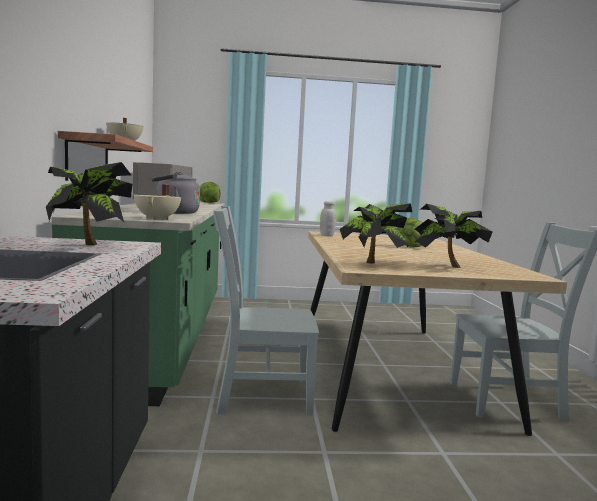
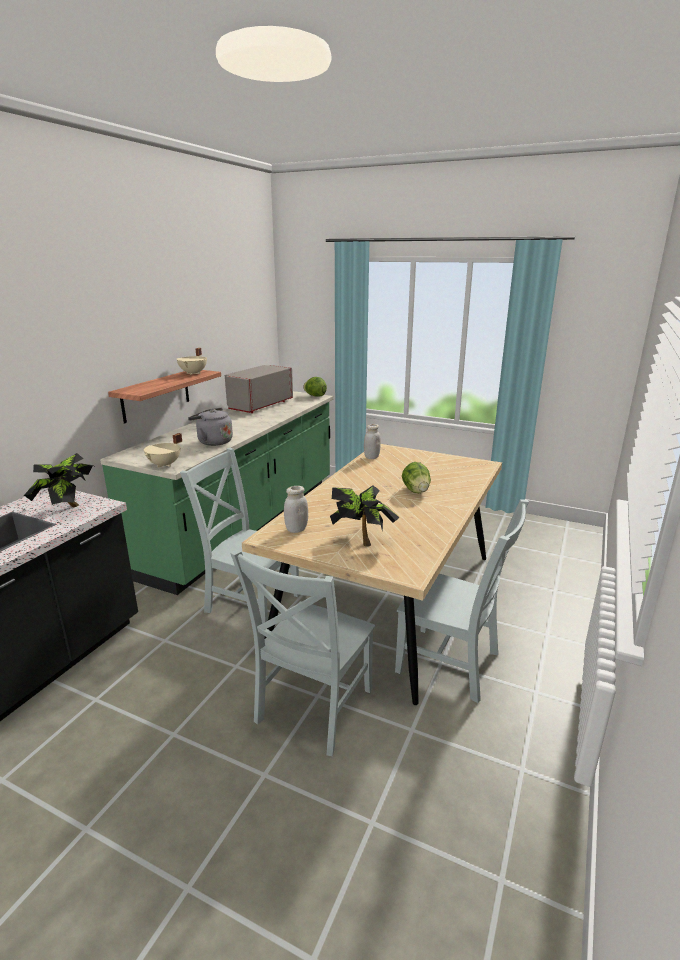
camera: 30 degrees right, 15 degrees up
(373, 264) = (296, 529): potted plant -> white jar
(454, 465) = (312, 709): none -> grey chair

